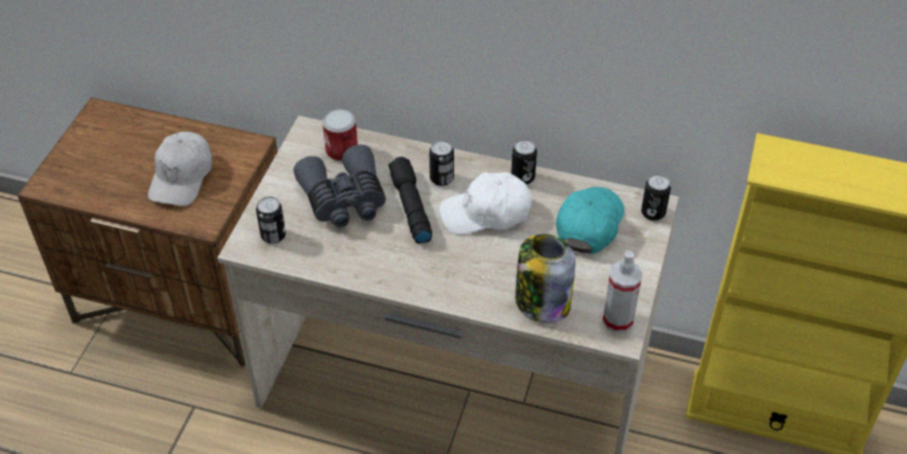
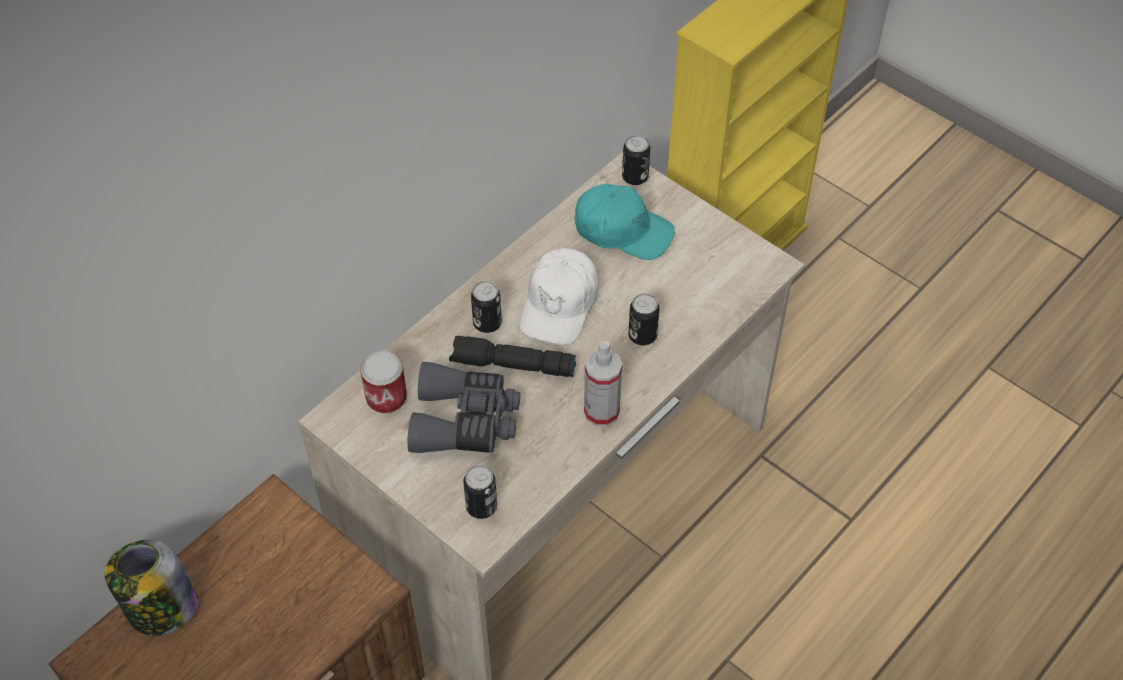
camera: 65 degrees left, 5 degrees up
(182, 177) = (278, 593): white cap -> none
(523, 177) = (528, 255): can -> can (642, 335)
(541, 301) = (700, 306): jar -> jar (161, 608)
(589, 224) = (622, 230): turquoise cap -> turquoise cap turned 150 degrees clockwise
(618, 320) = (752, 259): spray bottle -> spray bottle (601, 412)

